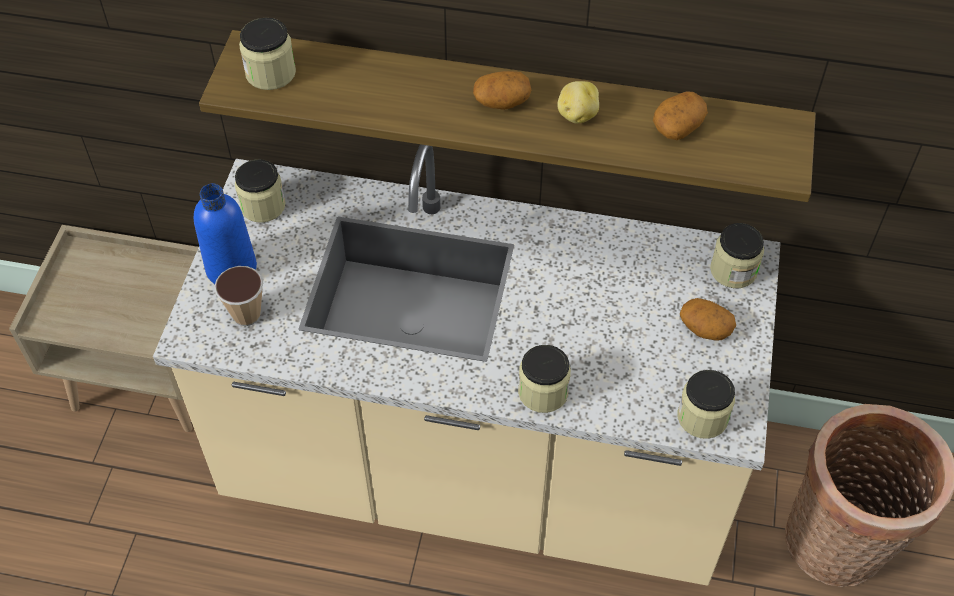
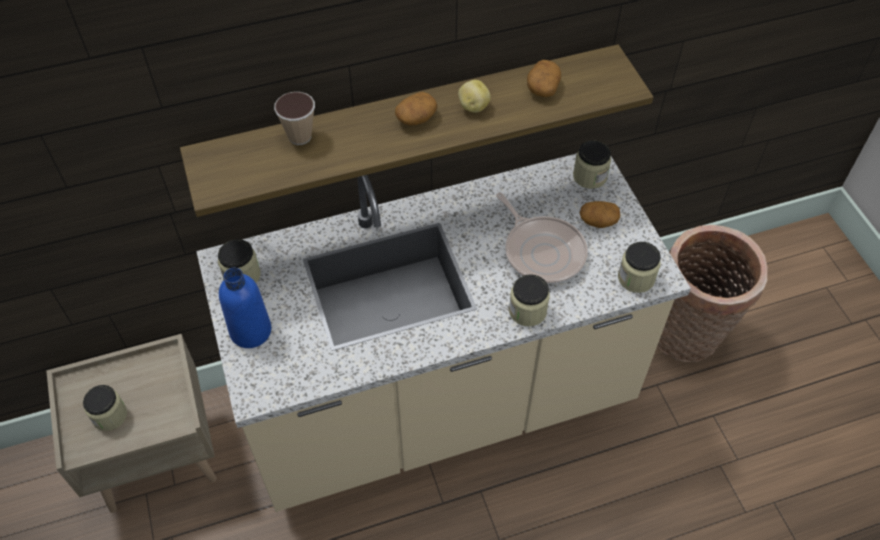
camera: 30 degrees left, 0 degrees up
(246, 314) = (285, 358): cup -> cup (300, 136)
(270, 73) = (234, 166): jar -> jar (110, 416)
(610, 332) = (542, 251): none -> frying pan

